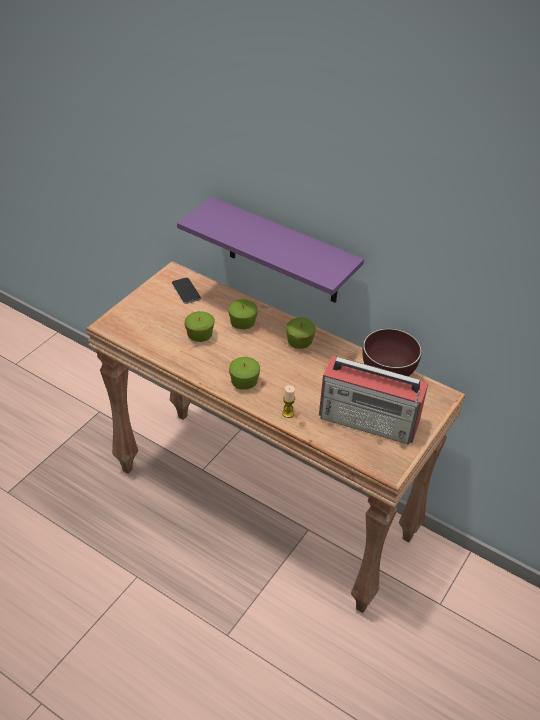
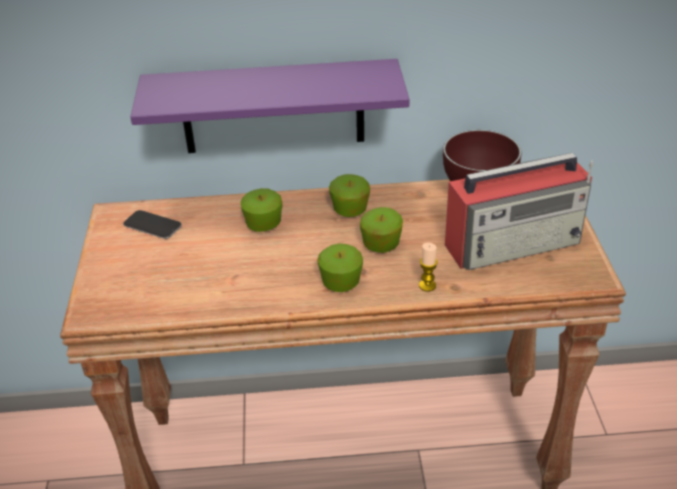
camera: 35 degrees left, 5 degrees down
(200, 336) = (228, 263): apple -> apple (381, 245)

